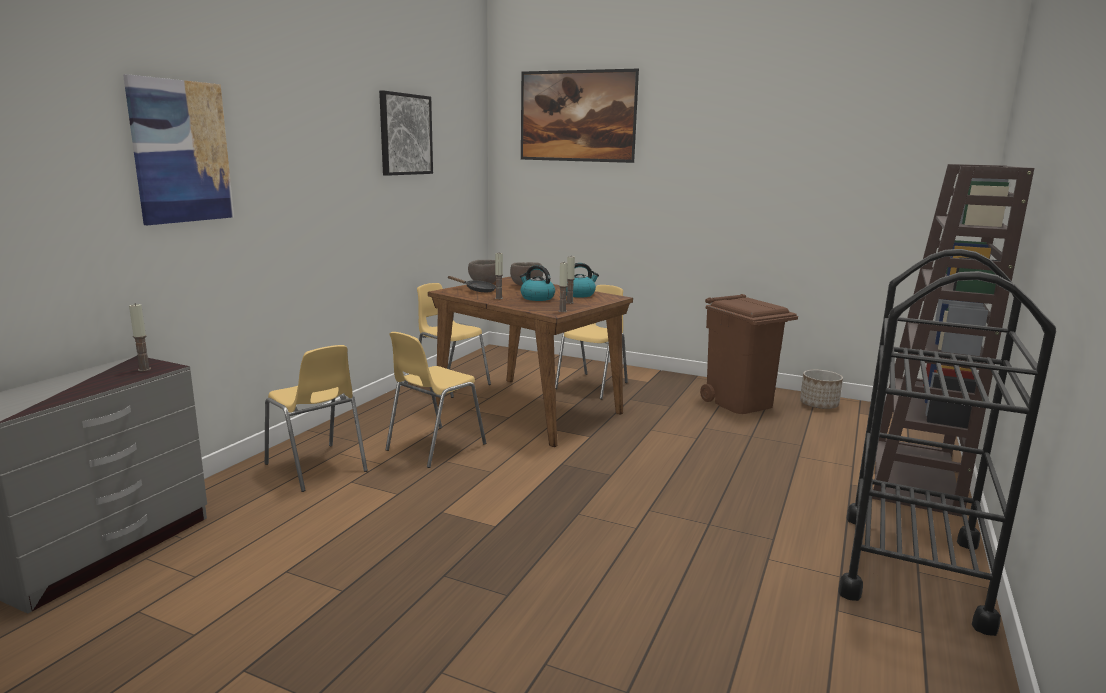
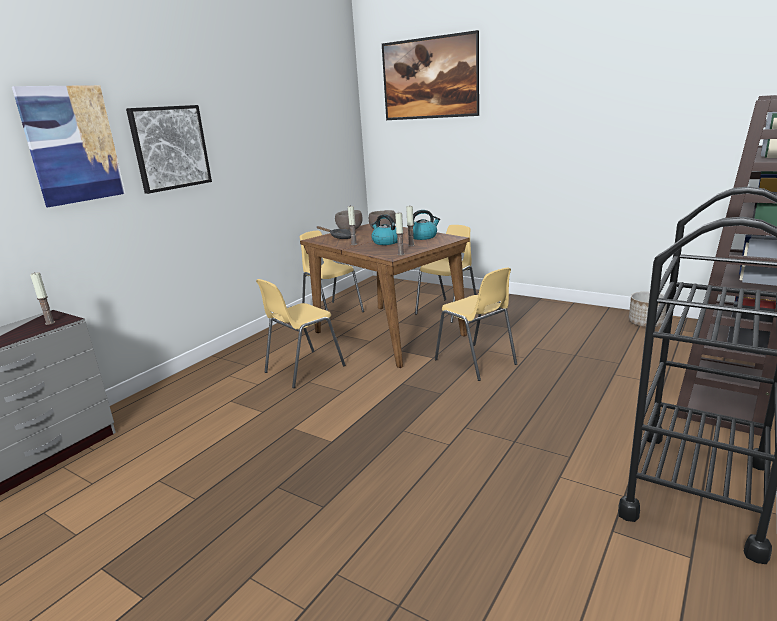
camera: 10 degrees right, 5 degrees up
(317, 468) = (208, 388): yellow chair -> yellow chair (476, 362)
(405, 134) = (279, 109): picture -> picture (170, 148)
(740, 403) = (573, 323): brown trash can -> none

